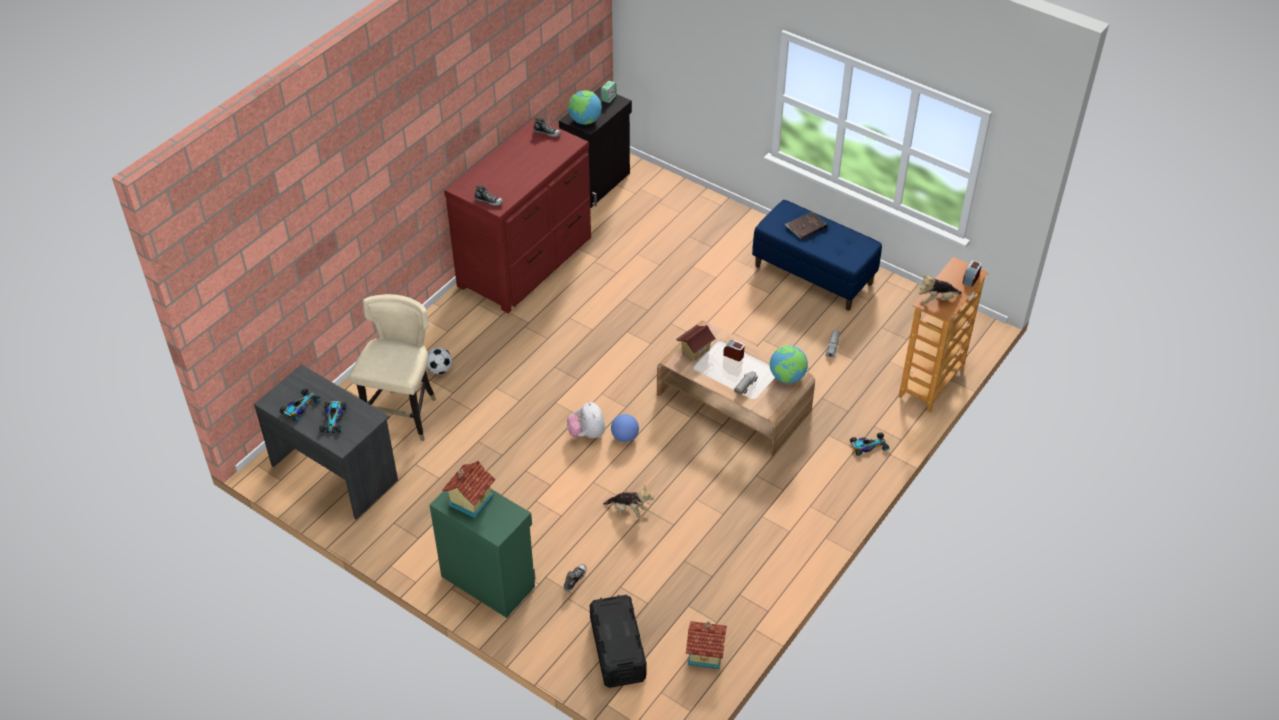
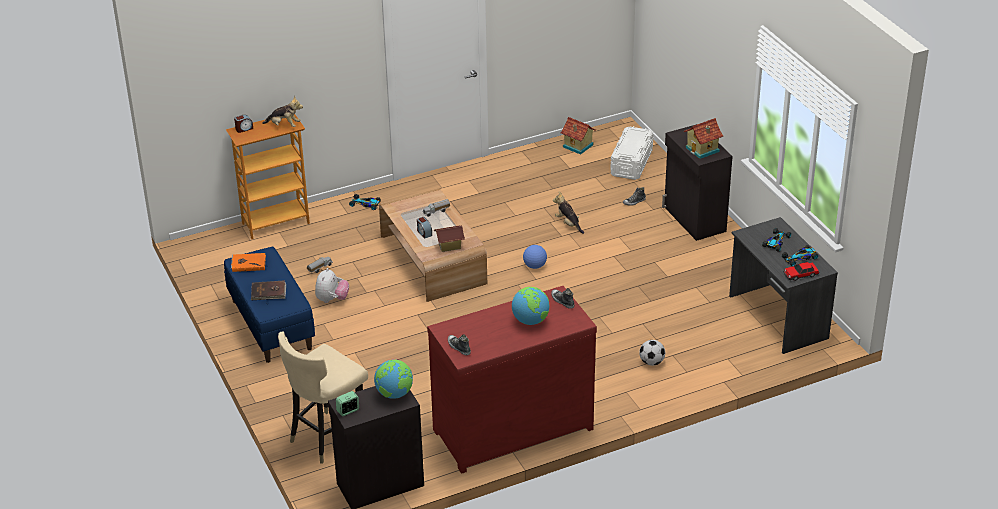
camera: 150 degrees left, 10 degrees down
(292, 385) = (800, 275): none -> toy car
(403, 416) = (702, 337): beige chair -> beige chair (327, 437)
(488, 580) = (694, 219): green cabinet -> black cabinet
(587, 434) = (562, 277): plush toy -> plush toy (332, 299)
(617, 650) = (631, 163): black storage box -> white storage box
(787, 377) = (400, 207): globe -> globe (530, 320)
(855, 246) = (248, 263): none -> orange book

